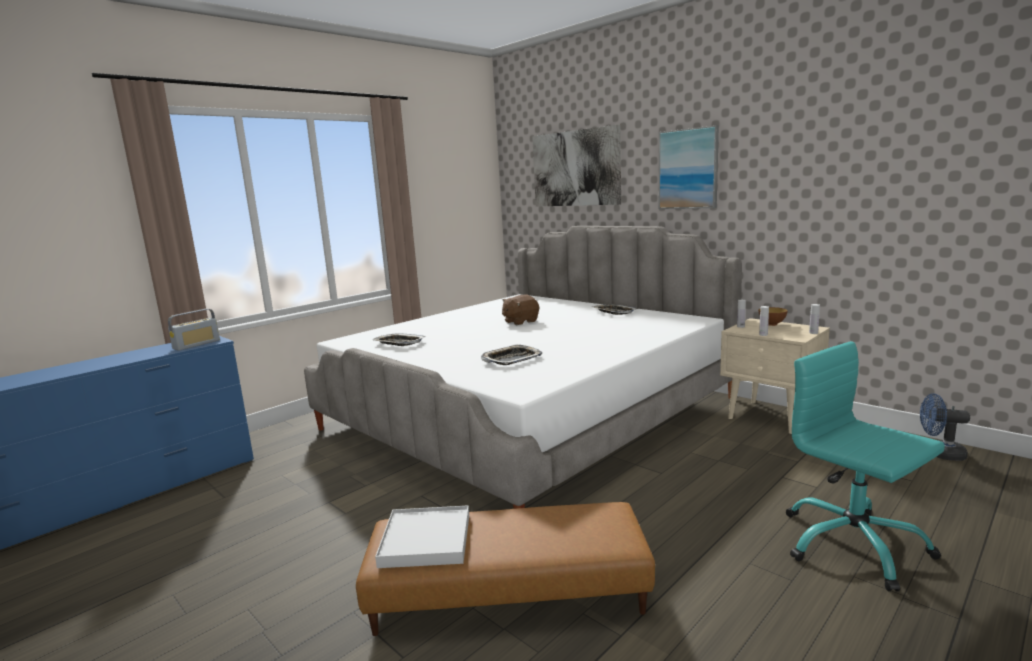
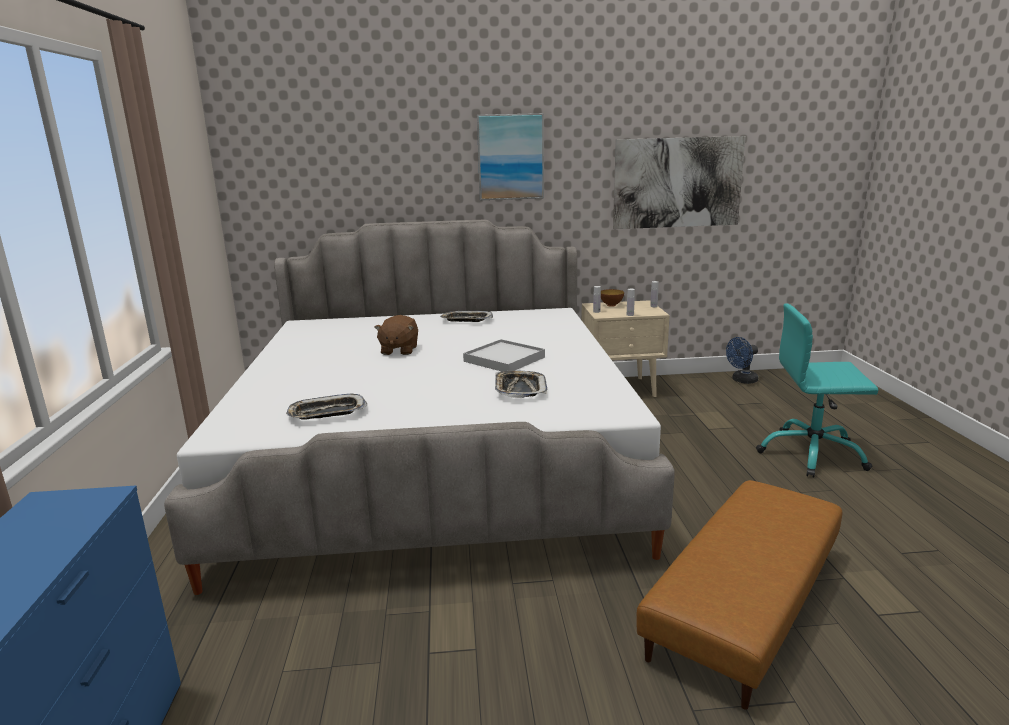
camera: 50 degrees left, 5 degrees up
(197, 344) = (75, 517): radio -> none
(426, 540) = (725, 586): white tray -> white tray (504, 359)
(575, 168) = (355, 151): picture -> picture (677, 183)

